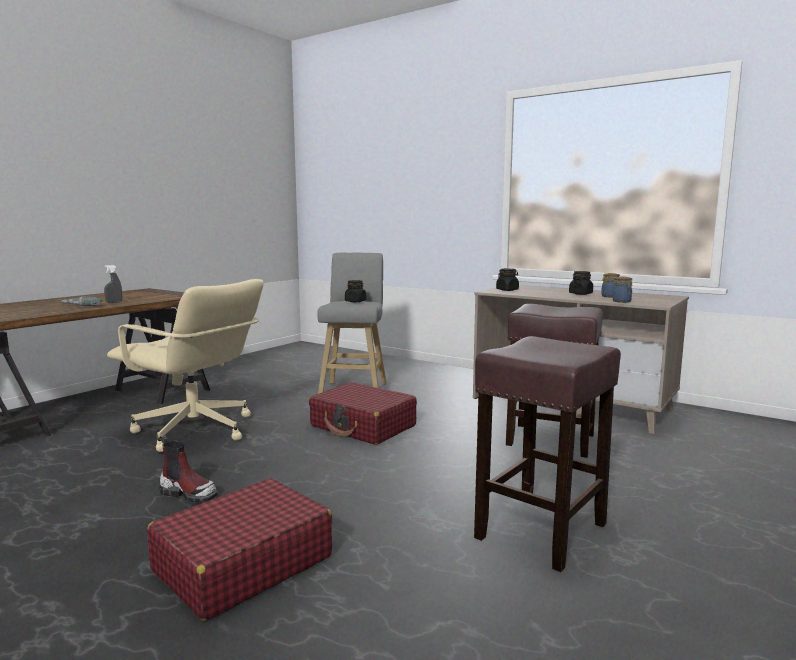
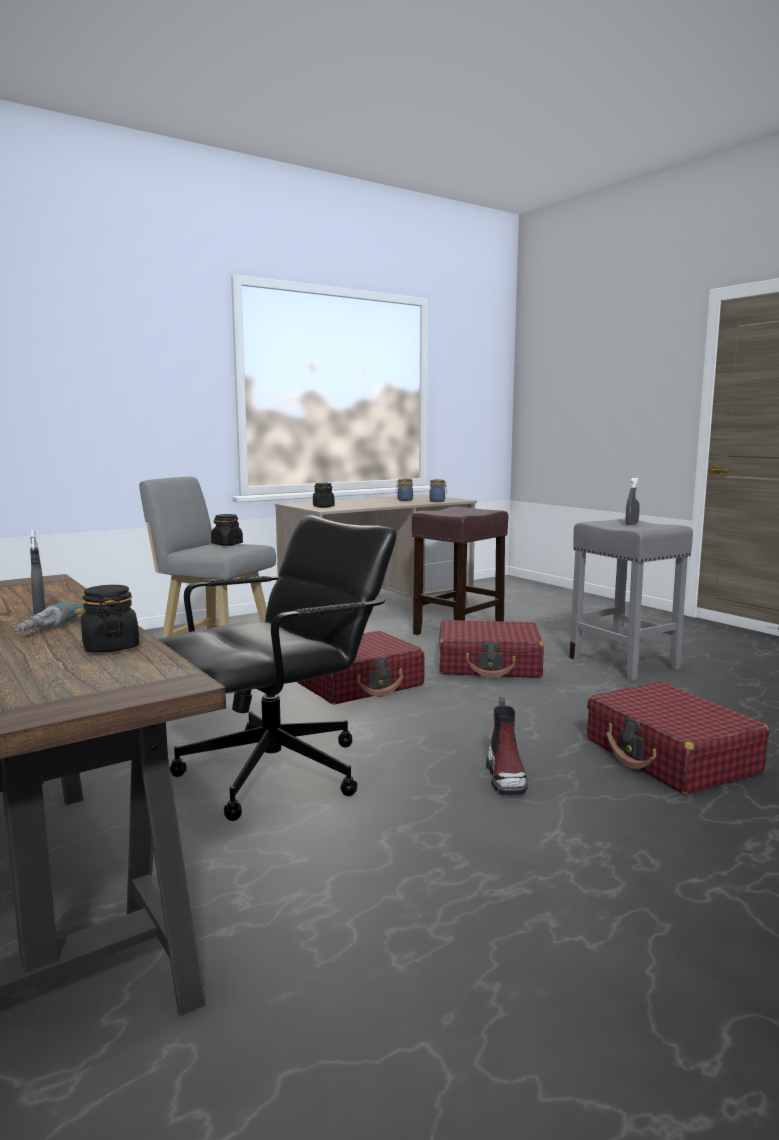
camera: 70 degrees left, 0 degrees up
(189, 493) = (506, 778): boot -> boot turned 135 degrees clockwise
(195, 431) = (276, 772): beige office chair -> black office chair
(456, 463) = (489, 665): none -> red suitcase
(540, 532) = (625, 663): brown stool -> grey stool
(556, 350) = (631, 524): none -> grey spray bottle
(580, 294) = (380, 501): black jar -> black jar (110, 647)

